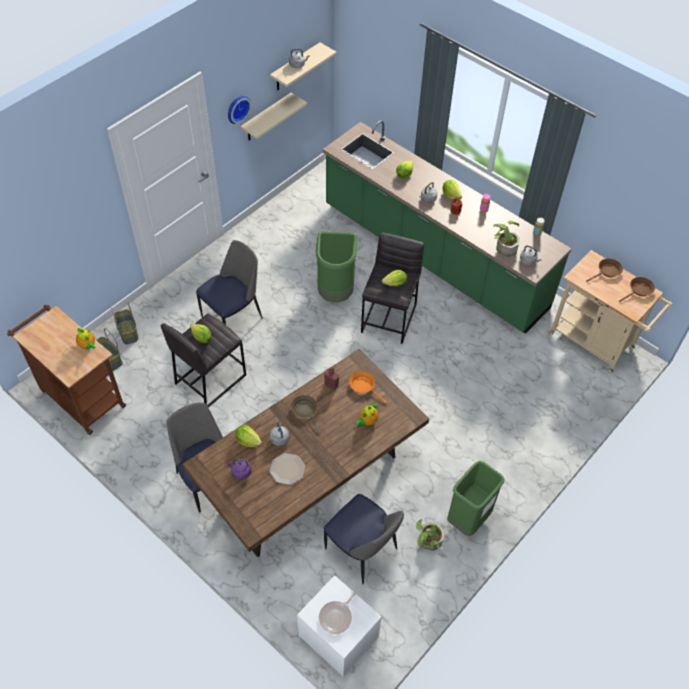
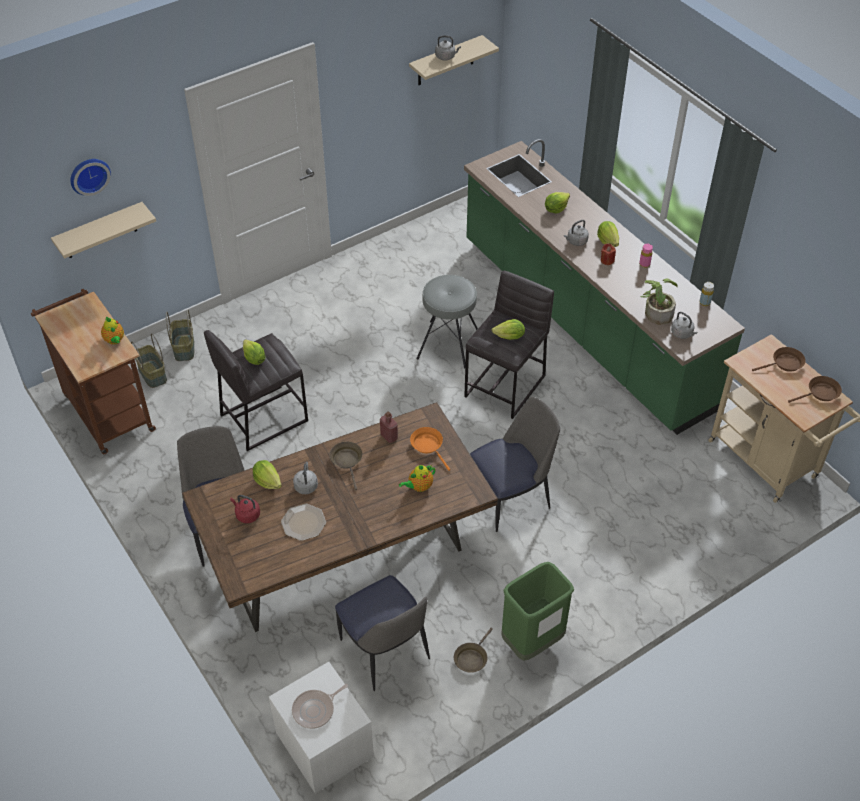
camera: 15 degrees right, 5 degrees down
(233, 316) = (314, 351): chair -> chair (510, 498)
(237, 108) = (361, 97): wall clock -> wall clock (89, 175)
(240, 472) = (246, 515): purple kettle -> red kettle
(266, 118) = (401, 118): beige shelf -> beige shelf (100, 231)
(336, 292) = (448, 344): green trash can -> grey stool
(428, 541) = (471, 658): potted plant -> brown frying pan

